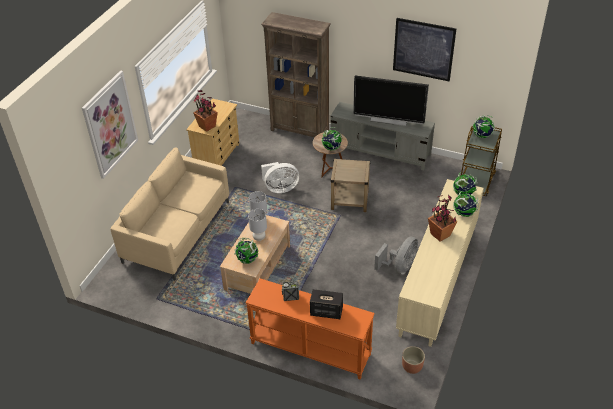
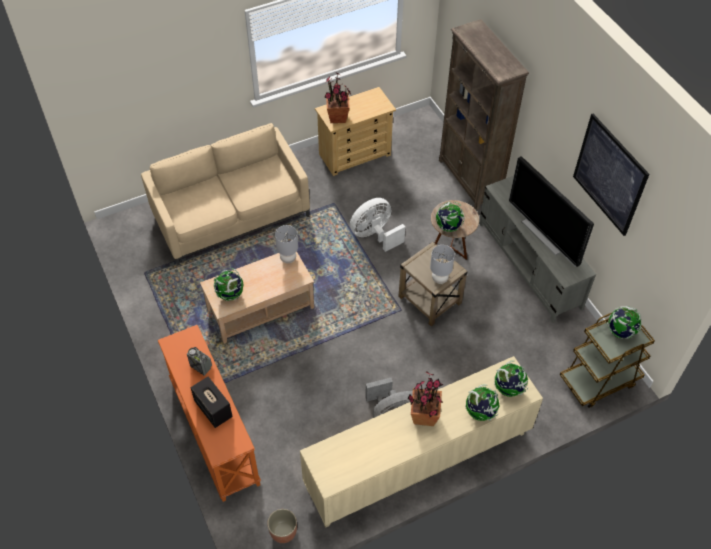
camera: 40 degrees right, 10 degrees up
(110, 124) = (181, 63): picture -> none
(259, 238) = (266, 279): grey table lamp -> grey table lamp (439, 279)
(280, 188) = (375, 235): white fan -> white fan turned 120 degrees clockwise

